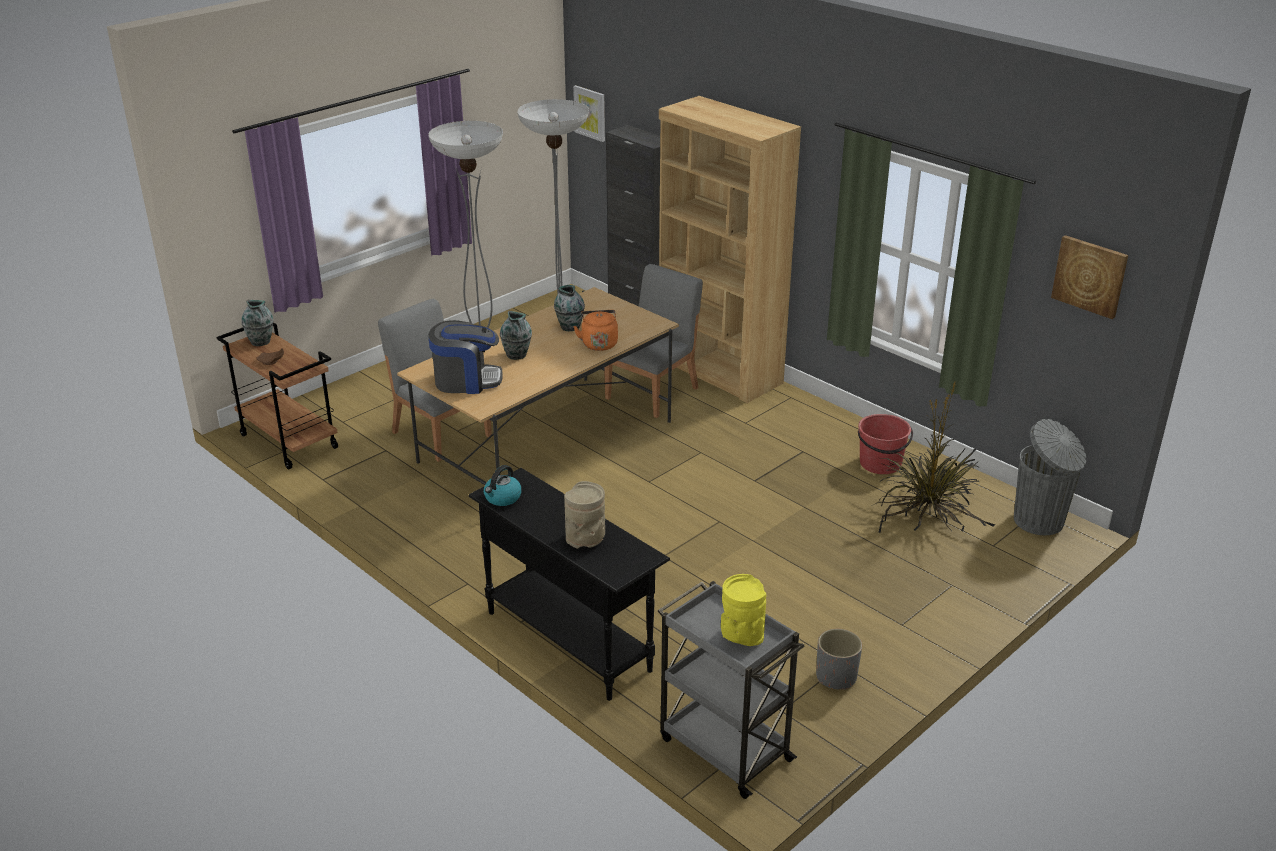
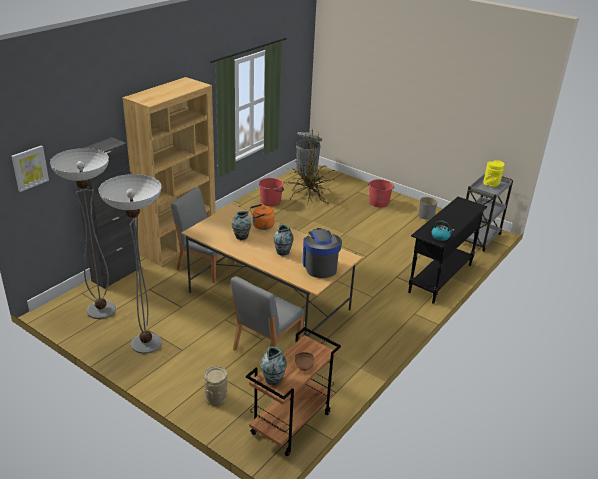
camera: 100 degrees left, 0 degrees up
(585, 539) = (459, 214): beige vase -> beige vase (216, 397)
(898, 610) = (378, 202): none -> red bucket
(1090, 276) = (296, 67): picture -> none

